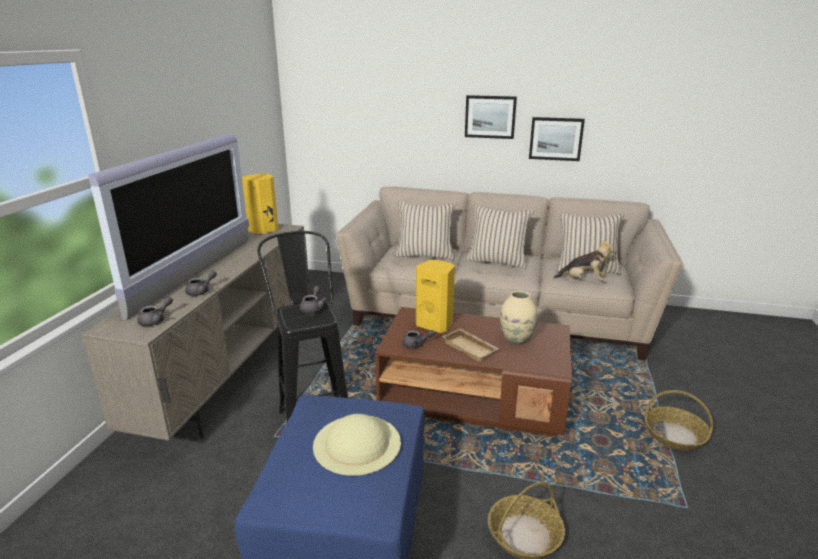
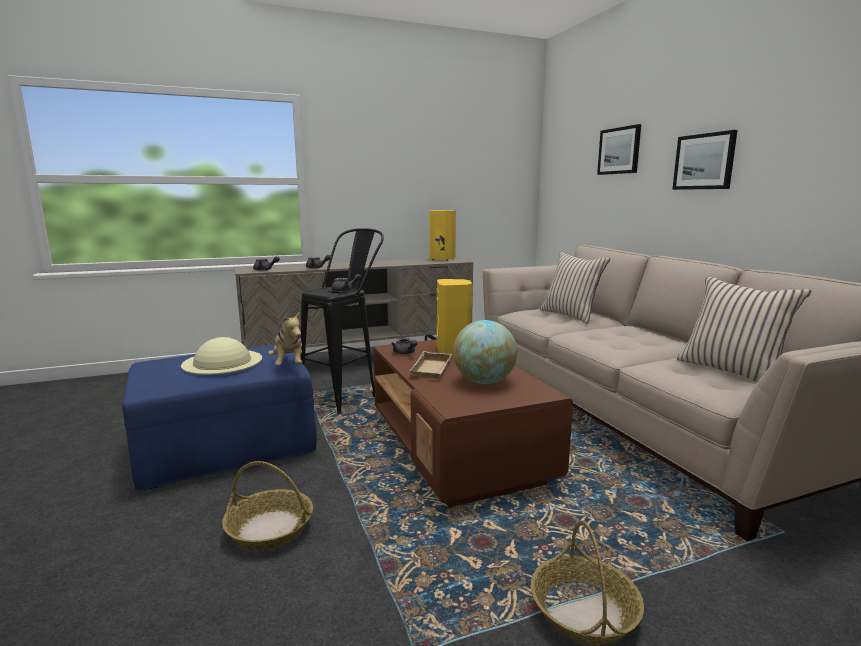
camera: 55 degrees right, 10 degrees down
(197, 275) = (339, 264): television -> none
(497, 261) = (630, 336): beige pillow -> none
(516, 339) = (484, 382): beige vase -> globe
(556, 138) = (786, 186): picture -> picture (619, 151)
(583, 280) = (692, 375): plush toy -> plush toy (289, 365)

